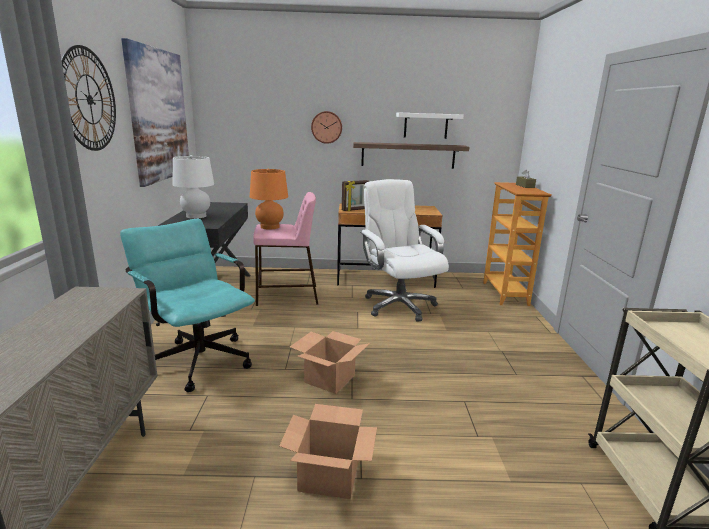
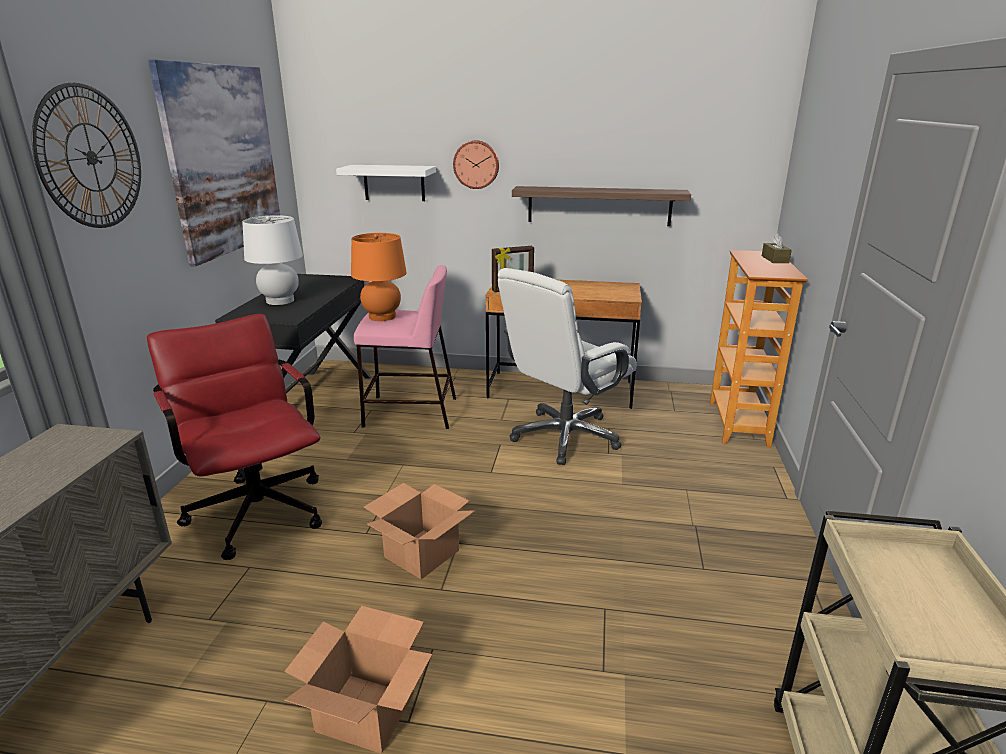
camera: 10 degrees right, 5 degrees up
(196, 358) = (255, 506): turquoise office chair -> red office chair
(398, 305) = (565, 437): white office chair -> white office chair turned 120 degrees counterclockwise
(425, 125) = (626, 160): white shelf -> white shelf (394, 183)

